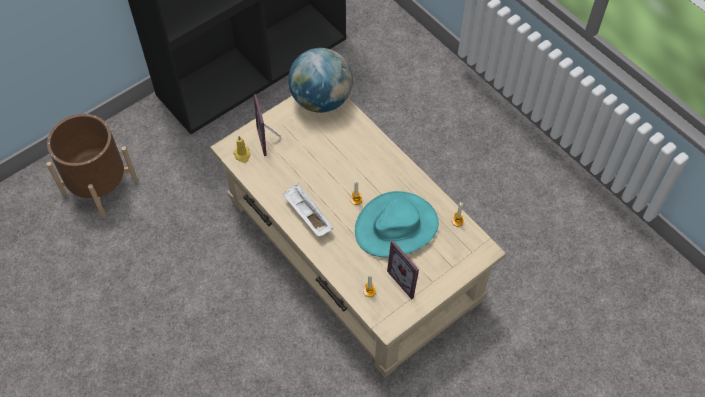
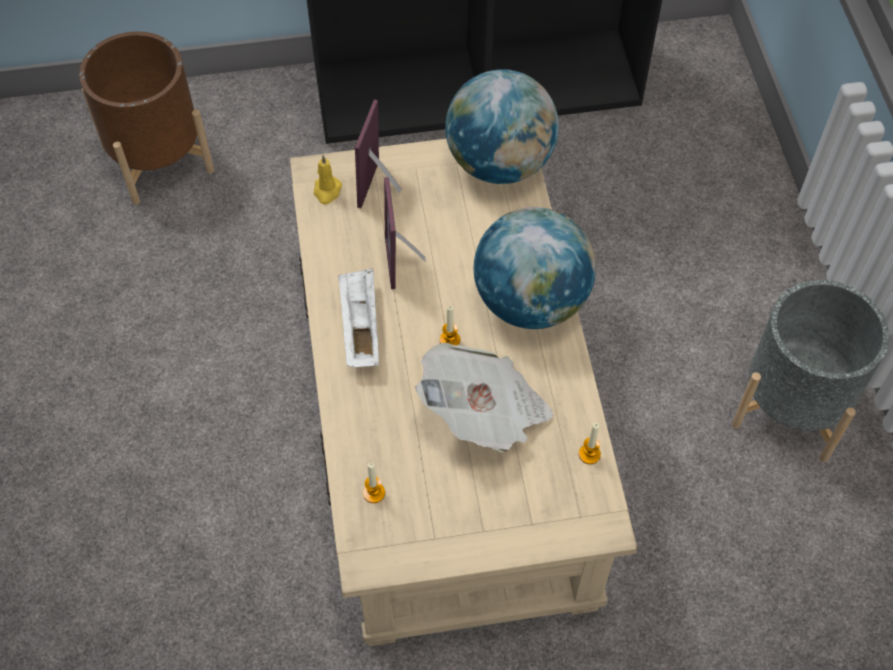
camera: 30 degrees right, 0 degrees up
(382, 162) = (531, 301): none -> globe
(396, 226) = (485, 413): turquoise hat -> newspaper
(408, 279) = (447, 505): picture frame -> picture frame (406, 261)
(510, 157) = (792, 405): none -> grey planter

